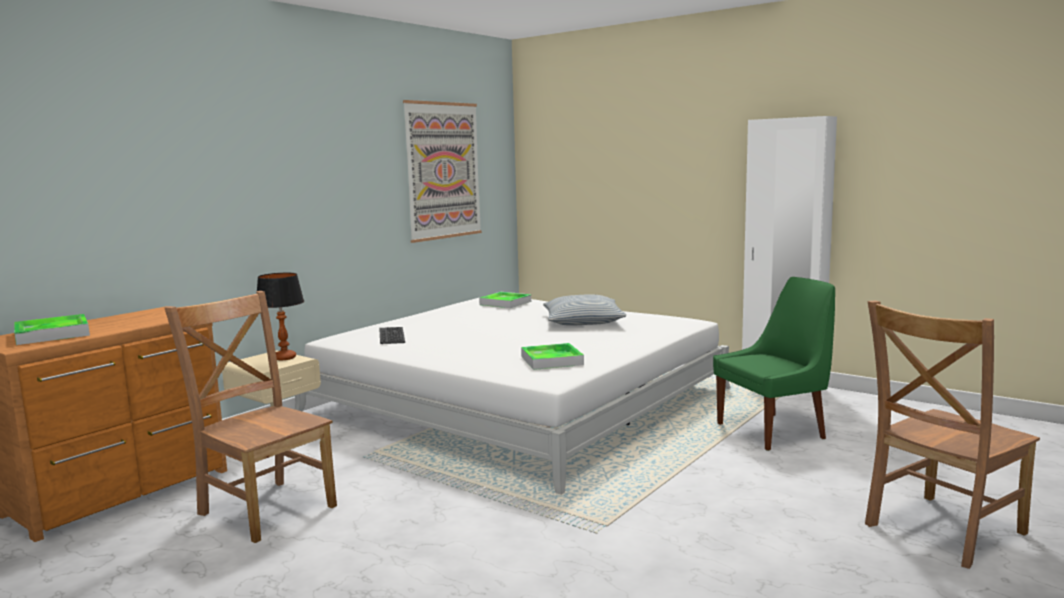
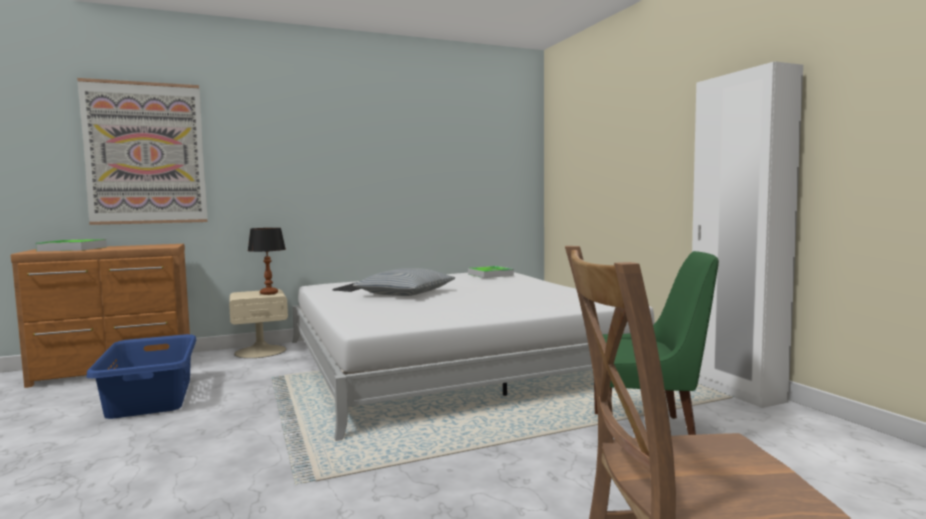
camera: 30 degrees right, 5 degrees down
(265, 508) = (152, 397): brown chair -> blue laundry basket
(443, 170) = (458, 160): picture -> picture (146, 153)
(551, 360) = (410, 314): tray -> none
(583, 321) = (521, 292): pillow -> pillow (405, 293)

